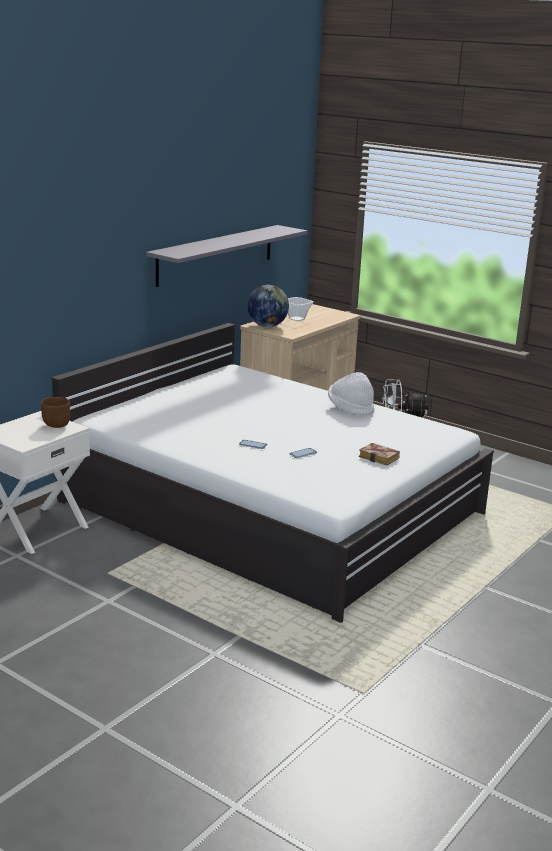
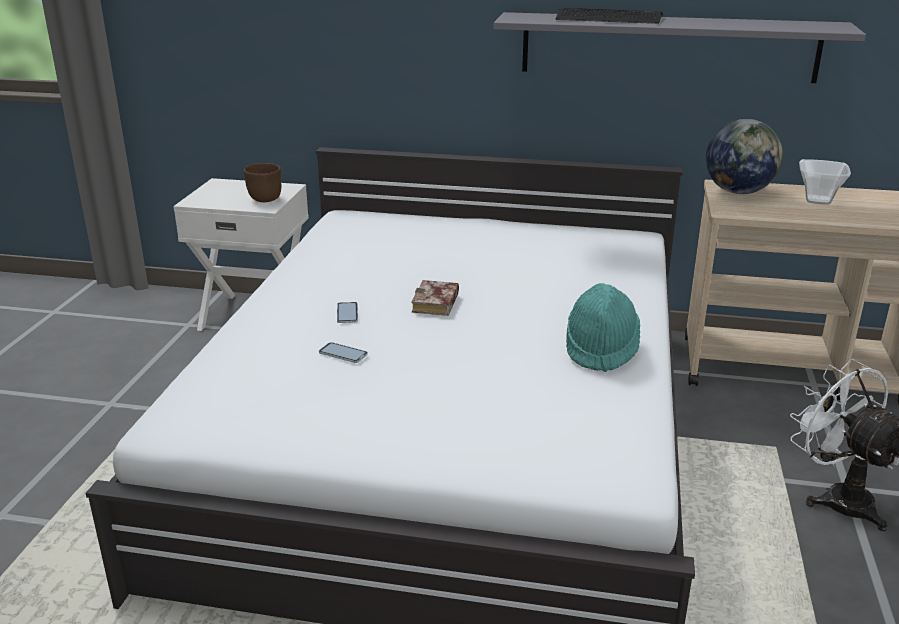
camera: 65 degrees right, 5 degrees up
(205, 244) = (608, 18): none -> keyboard
(350, 408) = (601, 349): white hat -> turquoise hat
(380, 458) = (398, 424): book -> book (436, 304)

